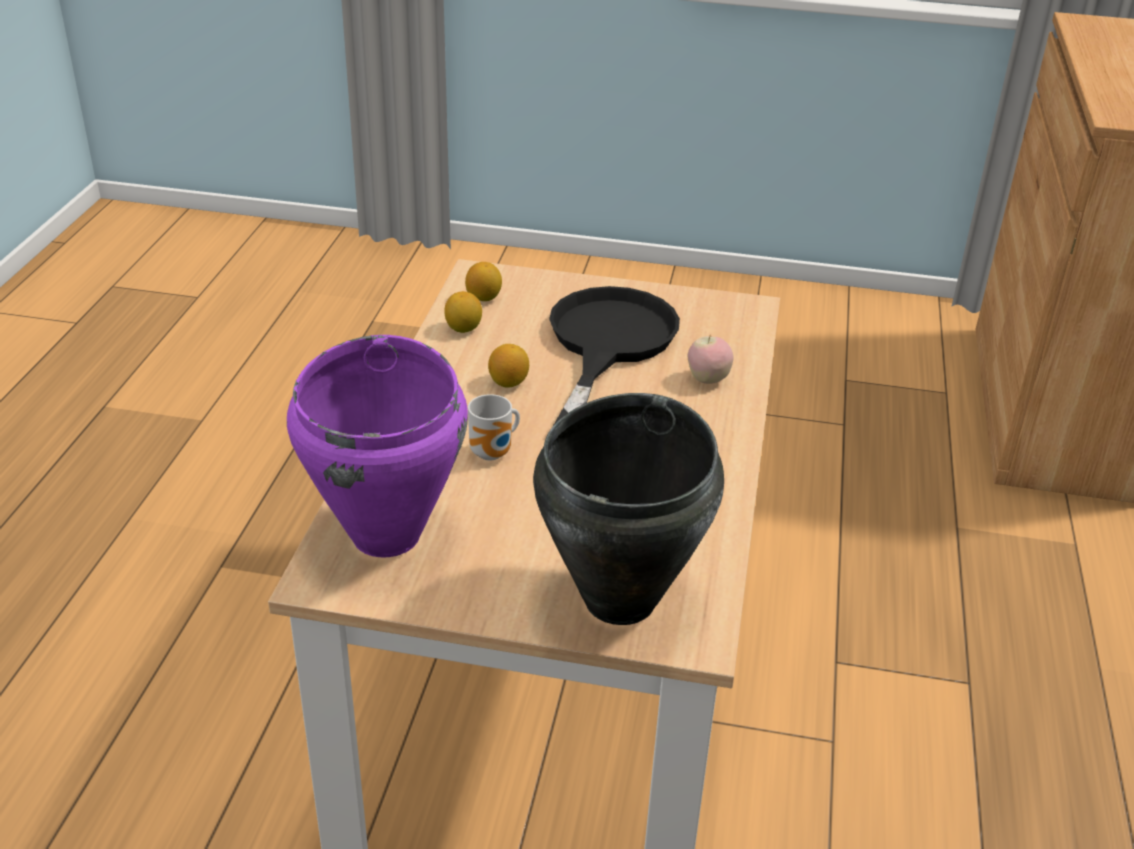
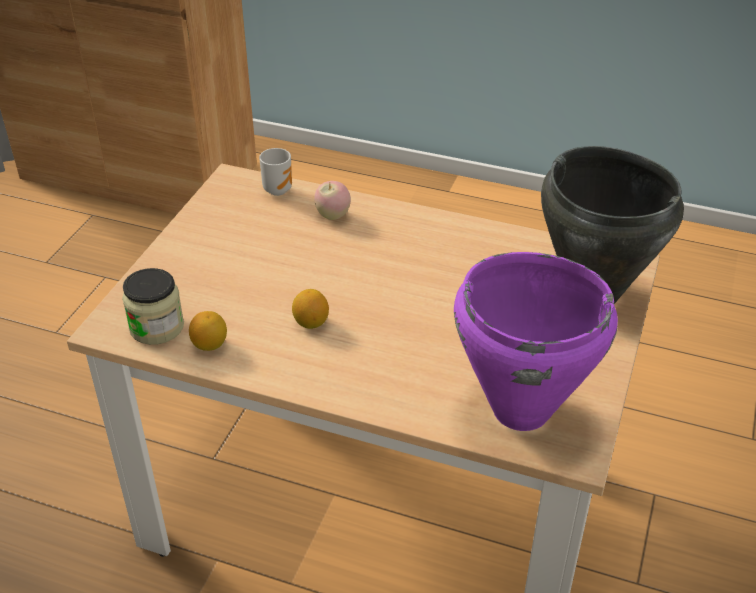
camera: 80 degrees left, 5 degrees up
(484, 298) = (157, 327): lemon -> jar
(494, 453) = (415, 339): mug -> mug (278, 189)
(607, 345) = (266, 260): black frying pan -> none

